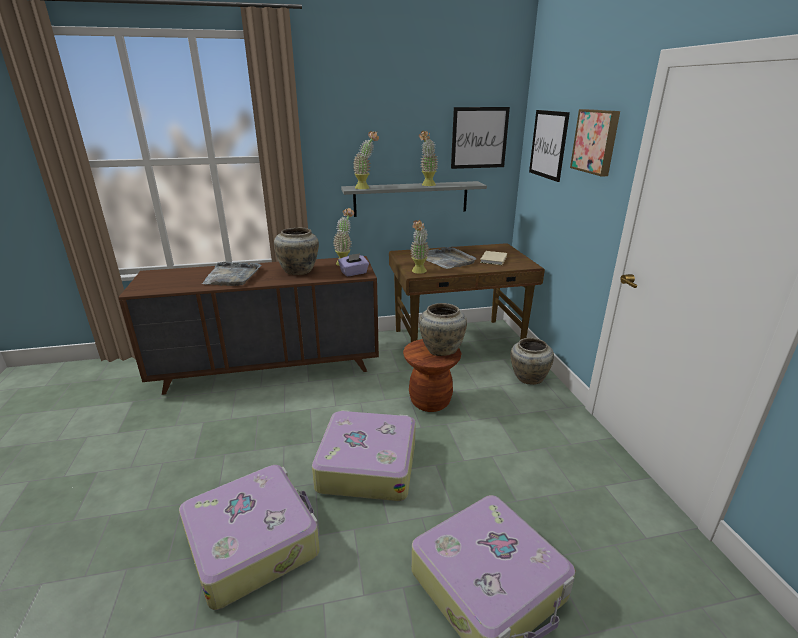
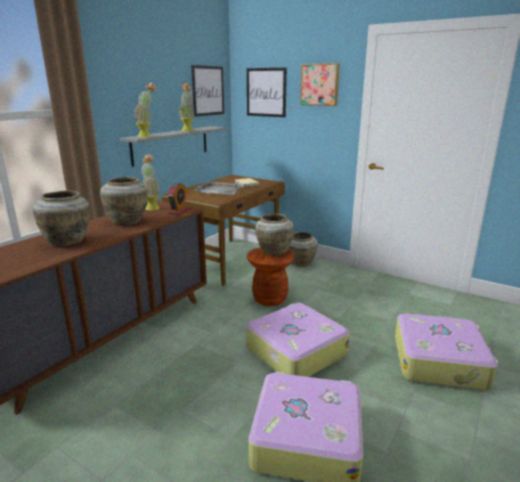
camera: 45 degrees left, 5 degrees down
(232, 276) = (68, 241): grey tray -> beige vase
(354, 273) = (178, 211): purple tissue box -> alarm clock
(419, 272) = (218, 201): potted plant -> none

